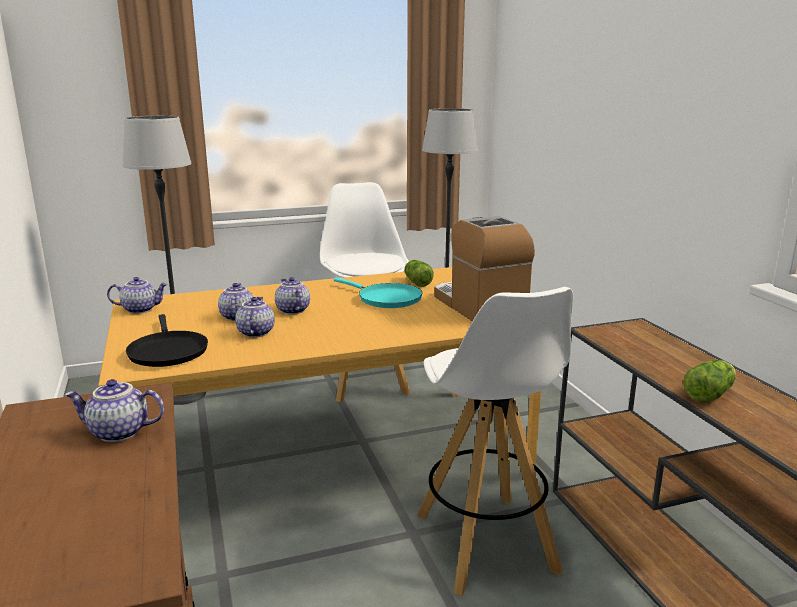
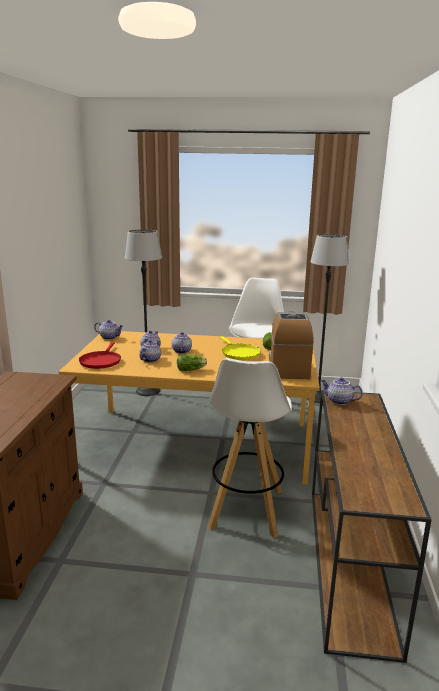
camera: 25 degrees right, 0 degrees up
(118, 433) = (34, 392): teapot -> teapot (339, 401)
(167, 351) = (101, 361): black frying pan -> red frying pan
(386, 299) = (239, 353): turquoise frying pan -> yellow frying pan
(710, 394) = (353, 444): lettuce -> lettuce (192, 369)

